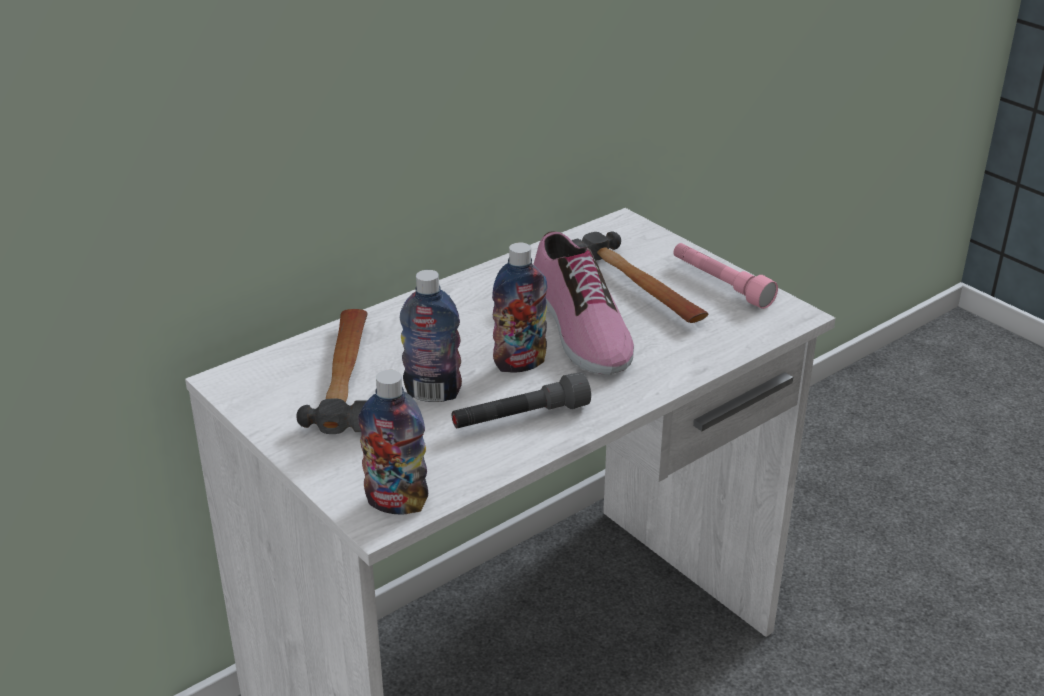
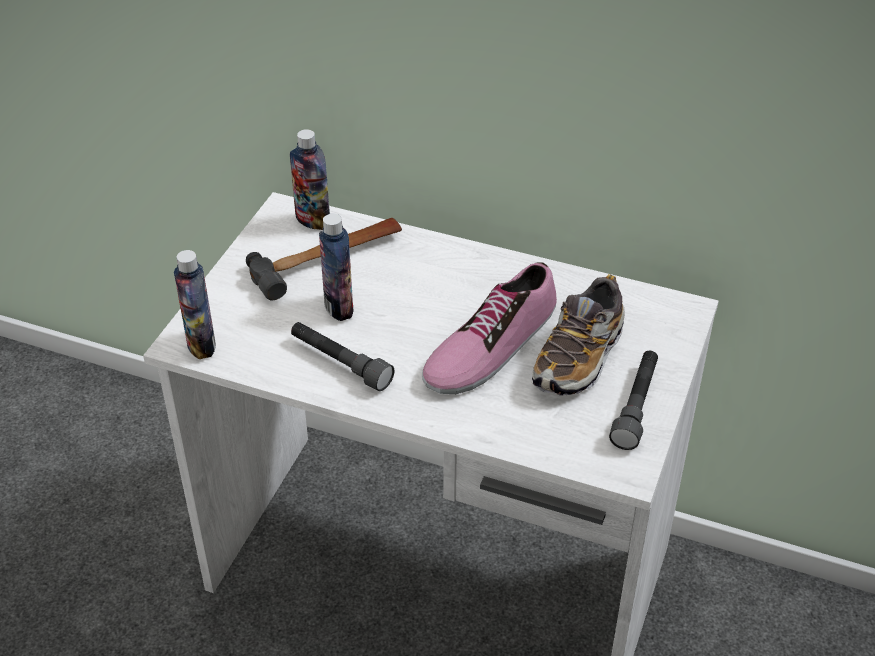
camera: 60 degrees right, 10 degrees up
(520, 363) = (412, 335): bottle -> bottle (312, 220)
(637, 289) = (579, 358): hammer -> shoe
(720, 284) = (636, 406): pink flashlight -> grey flashlight

